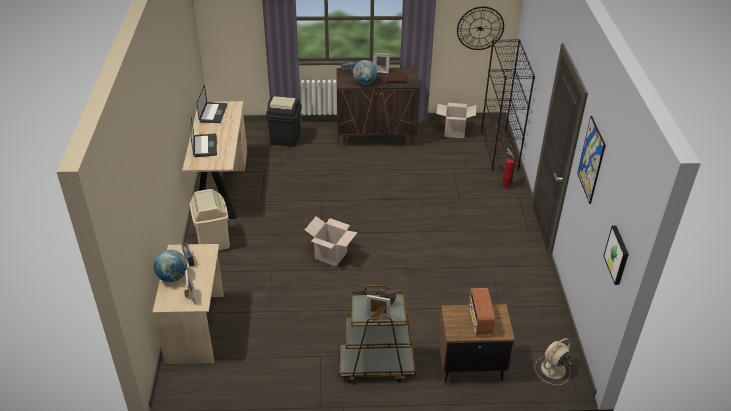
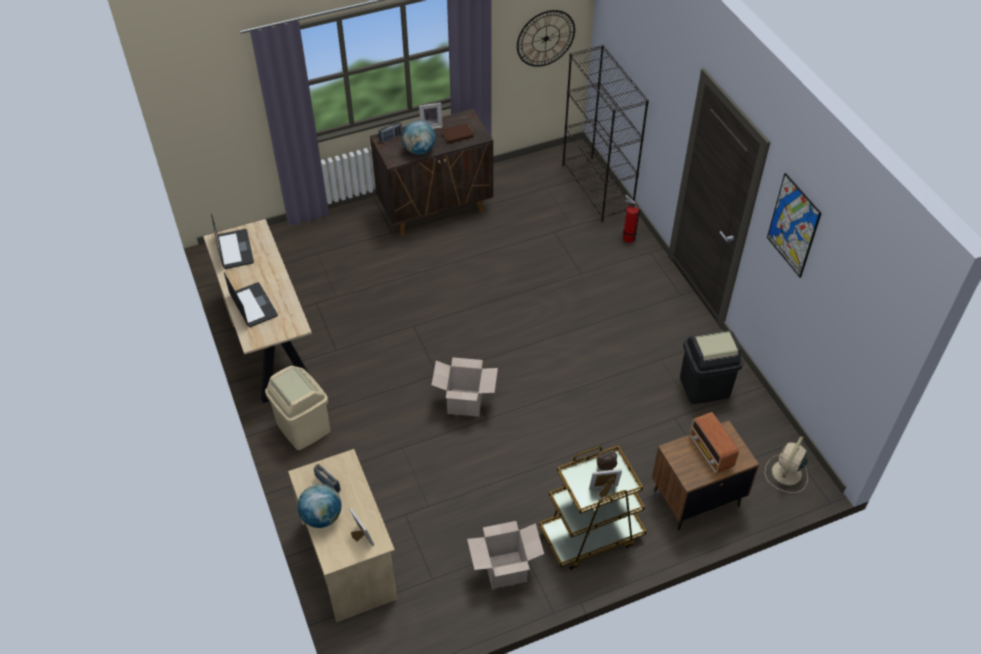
camera: 20 degrees left, 10 degrees up
(285, 139) = (318, 245): black trash can -> black trash can (704, 387)
(454, 132) = (530, 176): cardboard box -> cardboard box (505, 570)
(617, 255) = (867, 343): picture -> none

